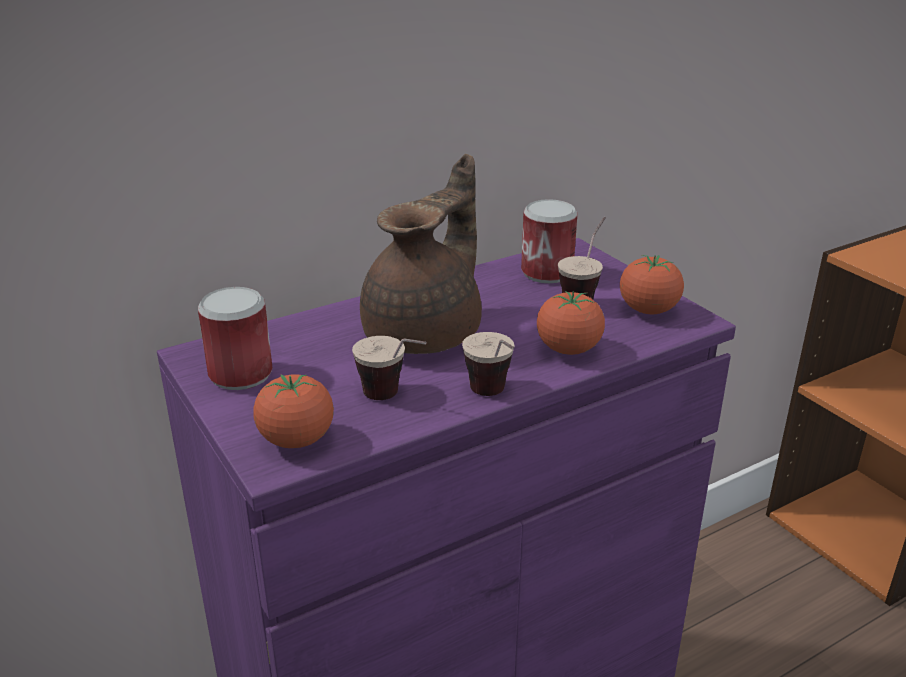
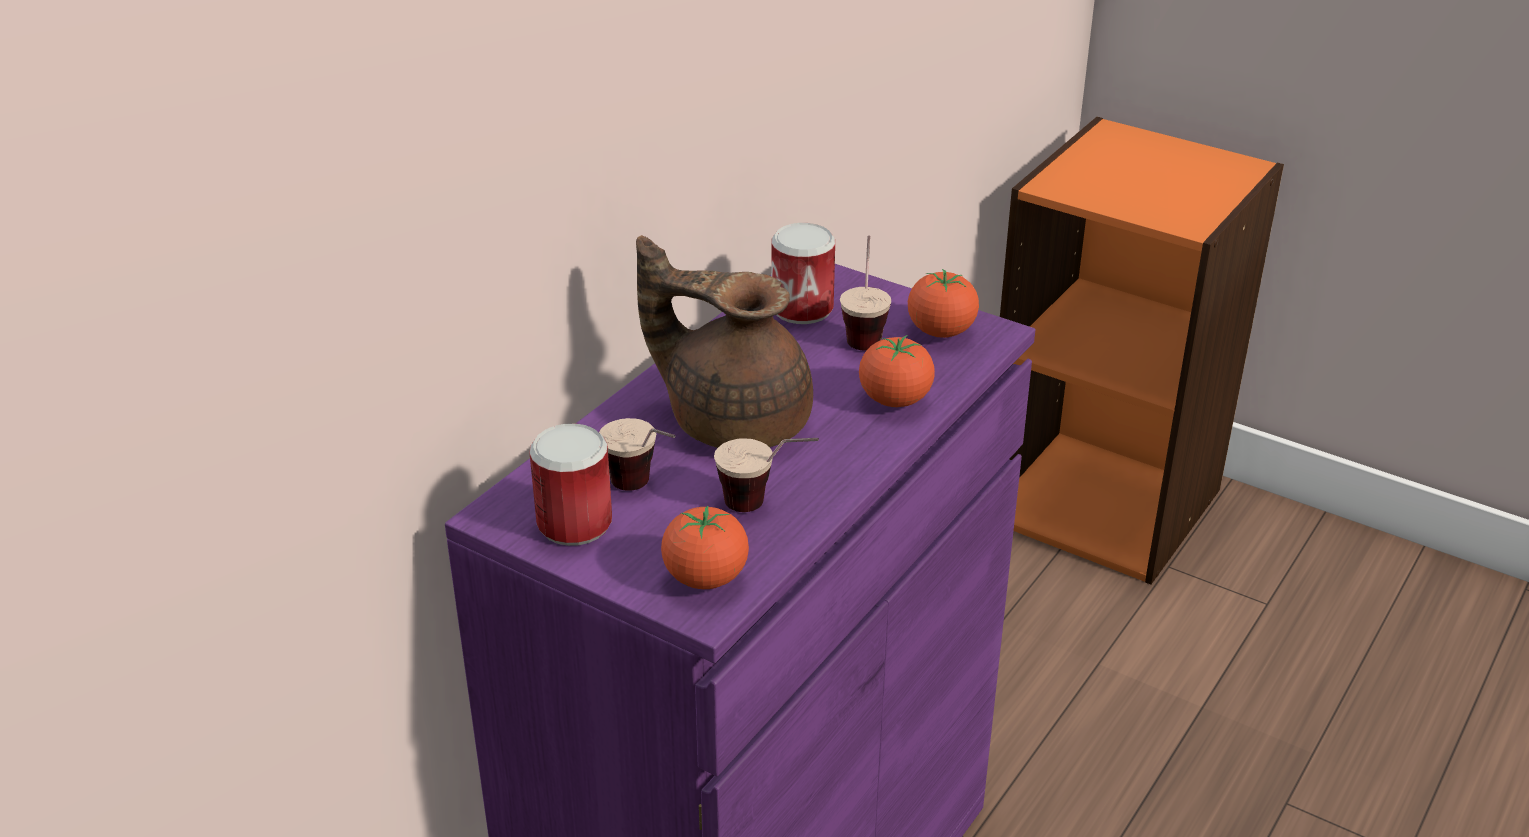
camera: 25 degrees left, 5 degrees up
(427, 333) = (734, 419): brown teapot -> brown teapot turned 75 degrees counterclockwise
(494, 399) = (863, 476): cup -> cup (644, 491)

